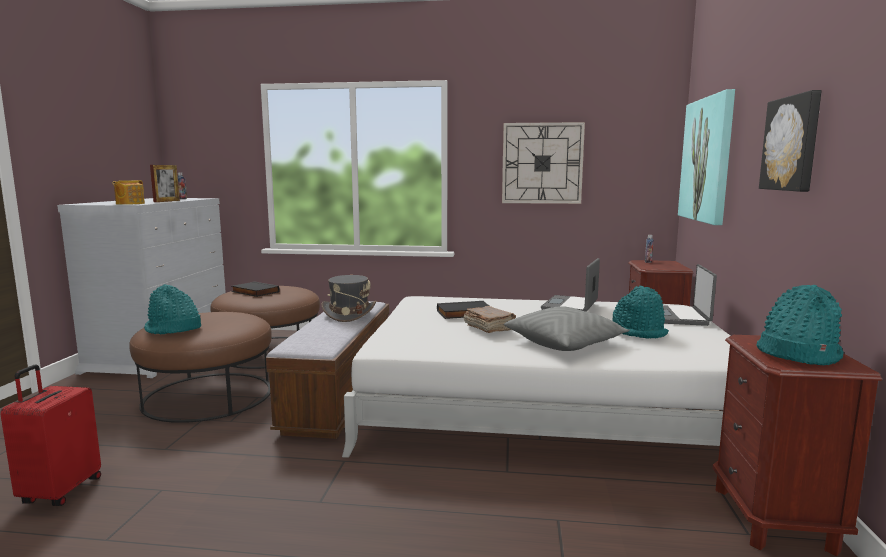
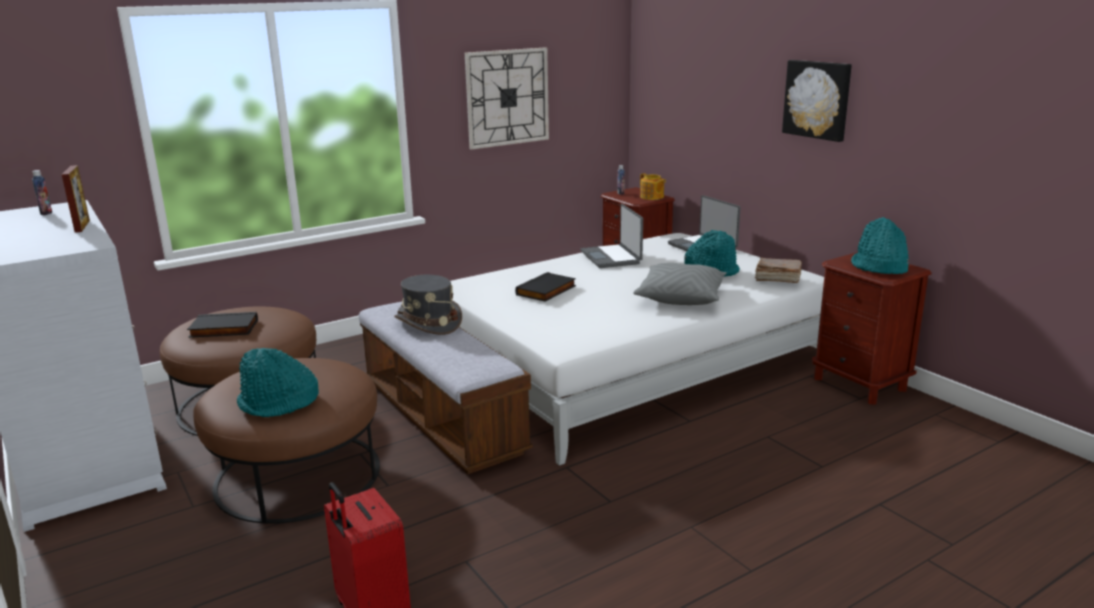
camera: 40 degrees left, 10 degrees up
(129, 204) = (75, 245): teapot -> teapot (652, 197)
(488, 328) = (601, 300): brown book -> brown book (777, 279)
(707, 160) = (683, 91): picture -> none

